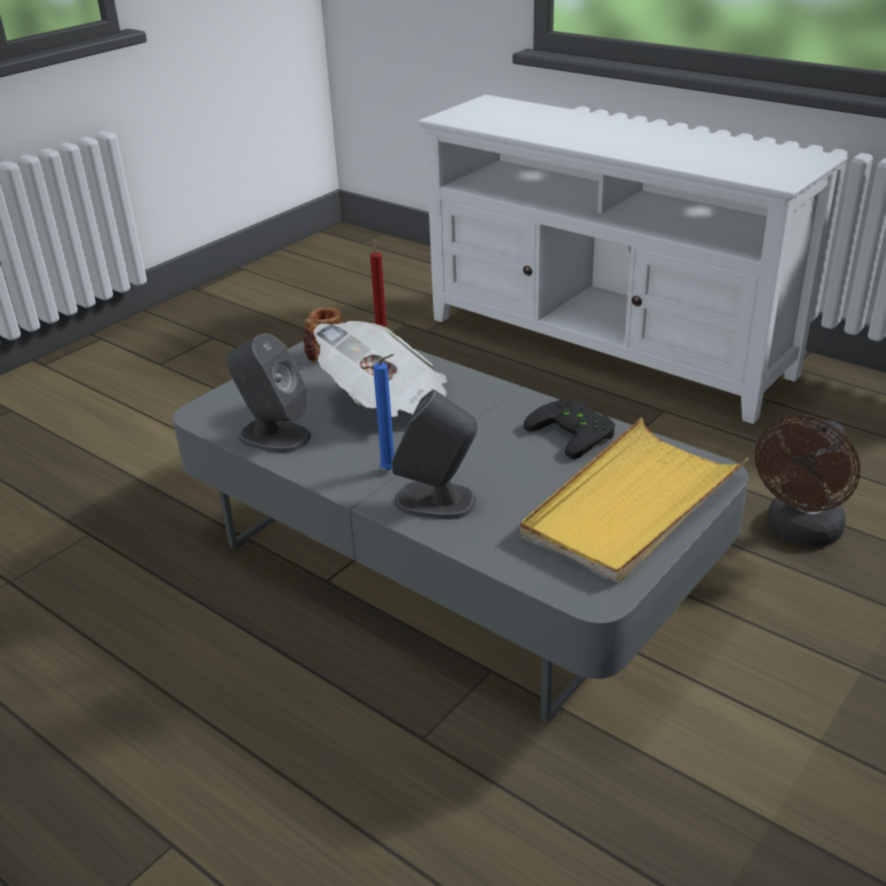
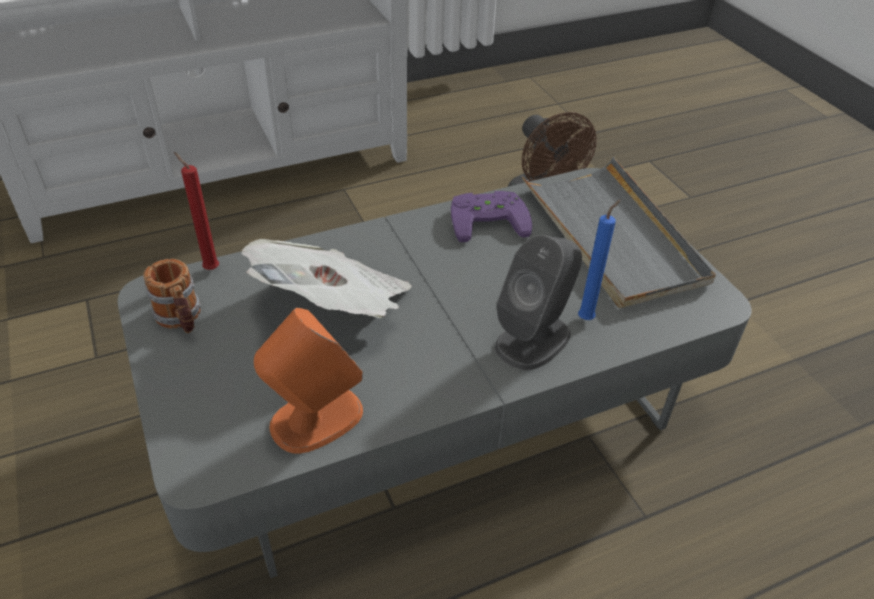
camera: 65 degrees left, 10 degrees up
(273, 436) = (315, 419): grey speaker -> orange speaker
(391, 470) = (459, 350): blue candle -> blue candle (587, 318)
(575, 432) = (488, 219): black game controller -> purple game controller
(632, 505) = (612, 236): yellow tray -> grey tray

